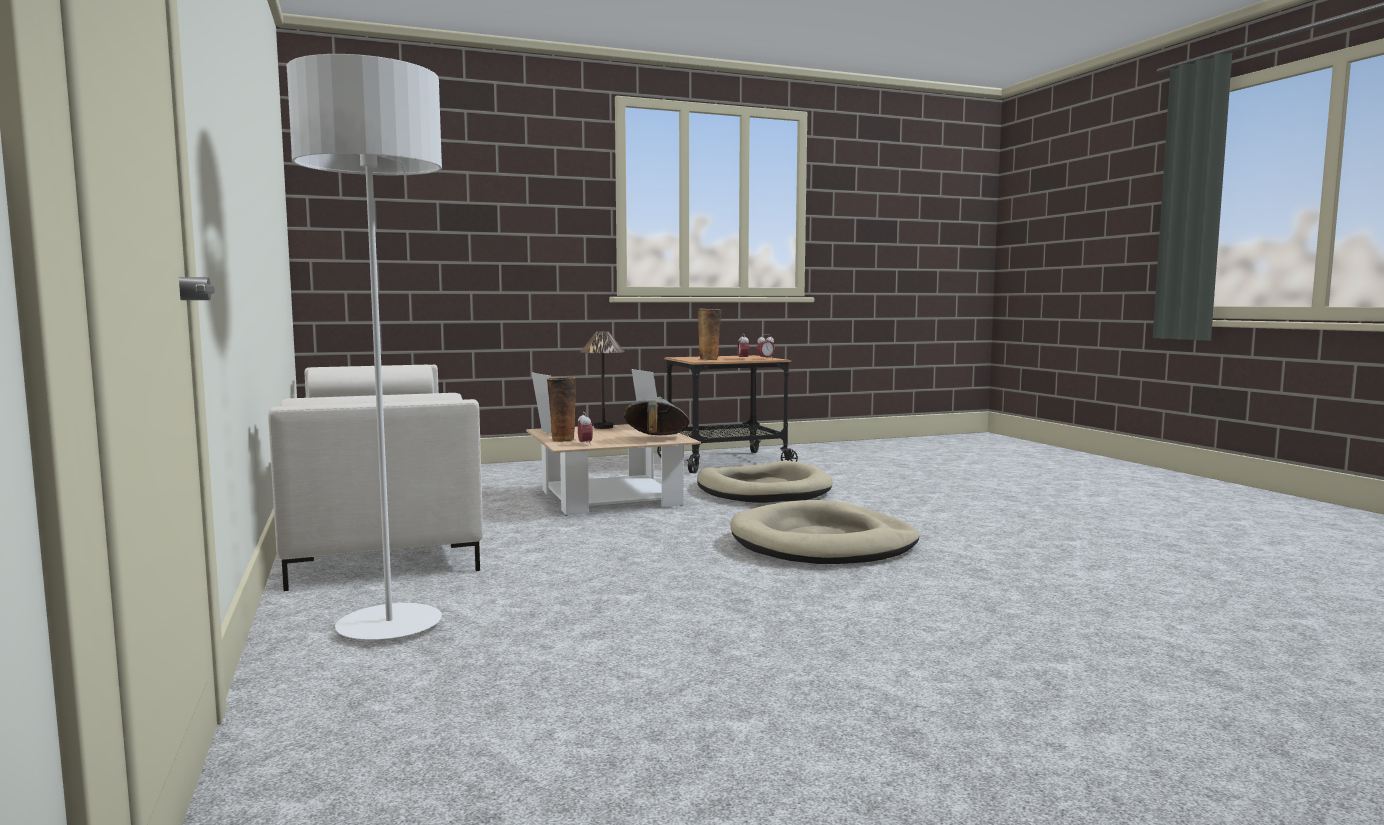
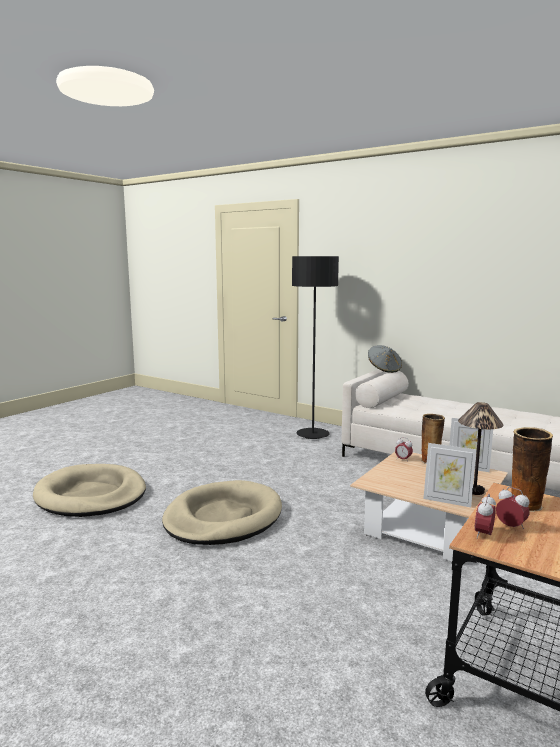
camera: 145 degrees right, 5 degrees up
(389, 627) = (312, 435): white floor lamp -> black floor lamp
(655, 439) = (386, 479): grey hat -> grey hat (384, 370)
(763, 490) = (353, 590): beige dog bed -> beige dog bed (91, 495)

